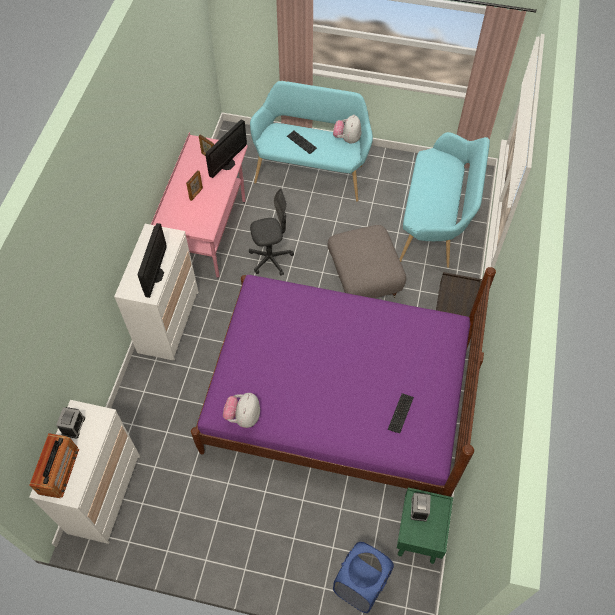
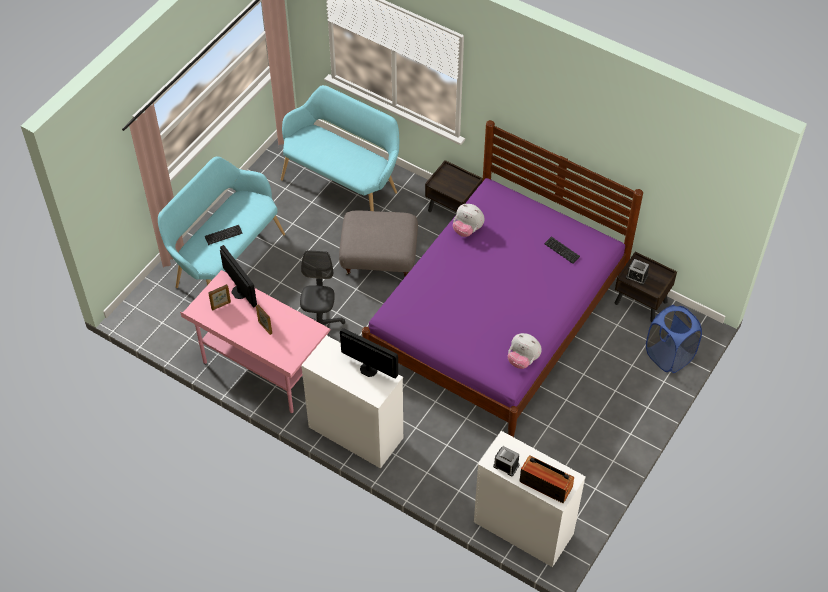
camera: 70 degrees left, 5 degrees down
(347, 139) = (237, 198): plush toy -> plush toy (467, 230)
(419, 535) = (641, 303): green nightstand -> brown nightstand

